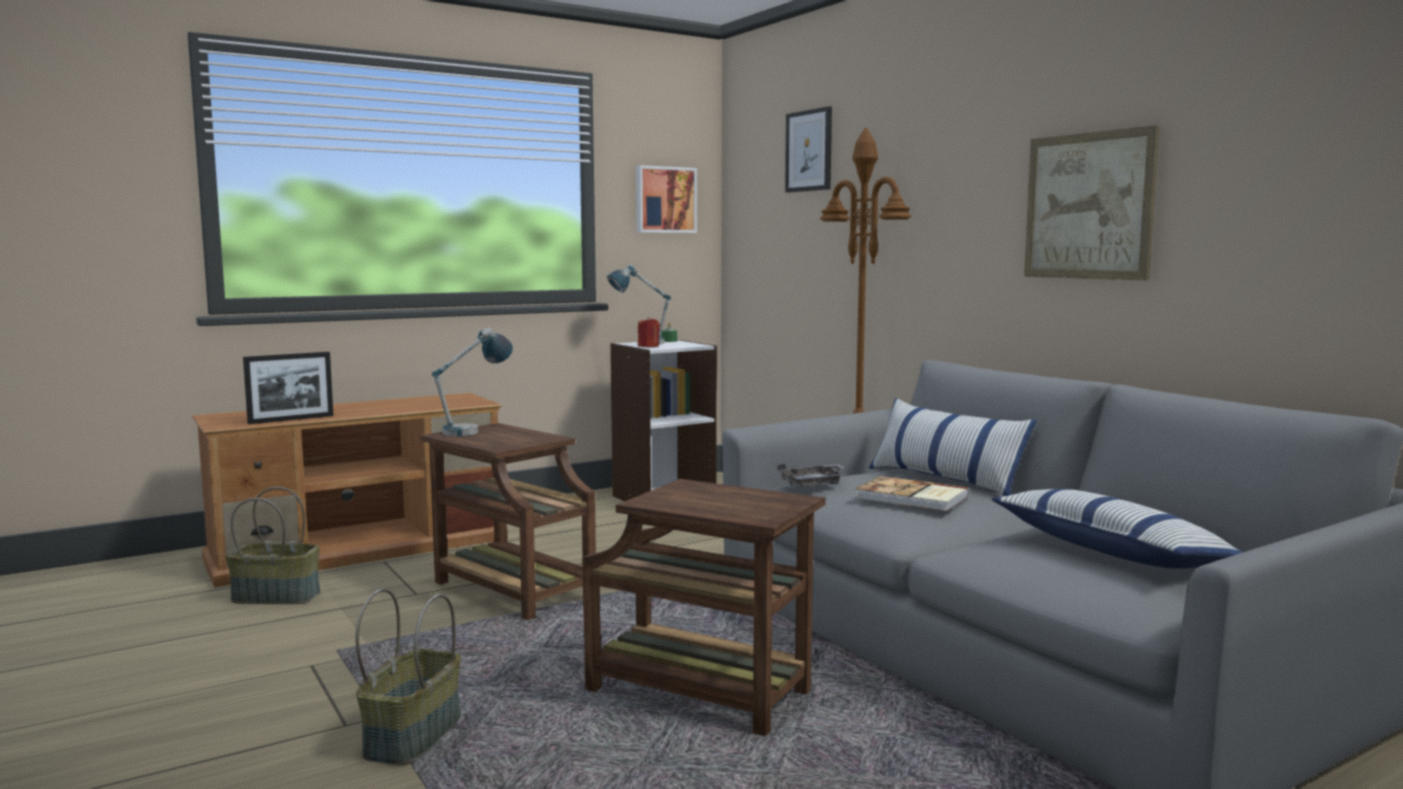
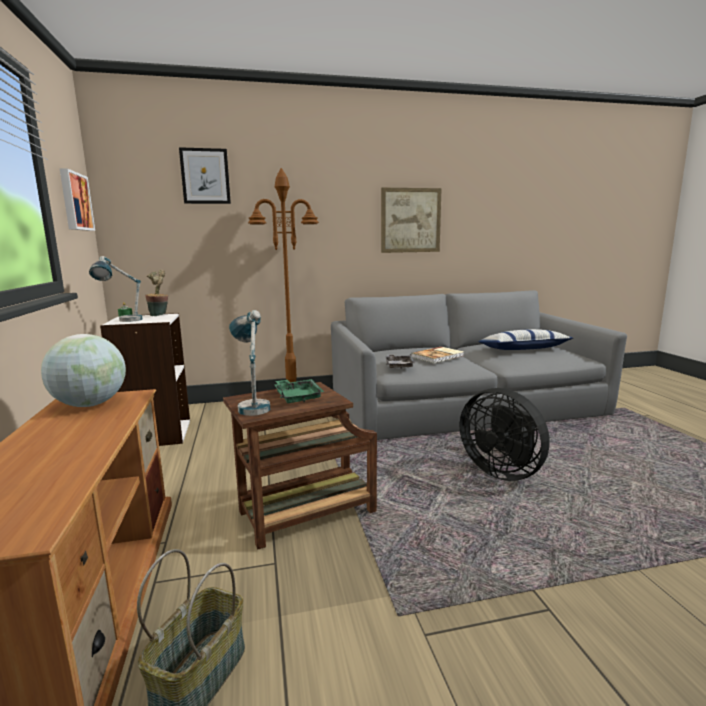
camera: 70 degrees left, 5 degrees up
(291, 419) = (71, 481): picture frame -> none
(412, 735) = (562, 574): basket -> none
(447, 400) = (90, 405): none -> globe
(506, 438) = (297, 397): none -> green tray
(648, 346) = (150, 321): red candle -> none
(692, 344) = (160, 315): none -> potted plant
(704, 693) = (502, 471): brown side table -> black fan
(946, 480) = (406, 349): pillow -> none

